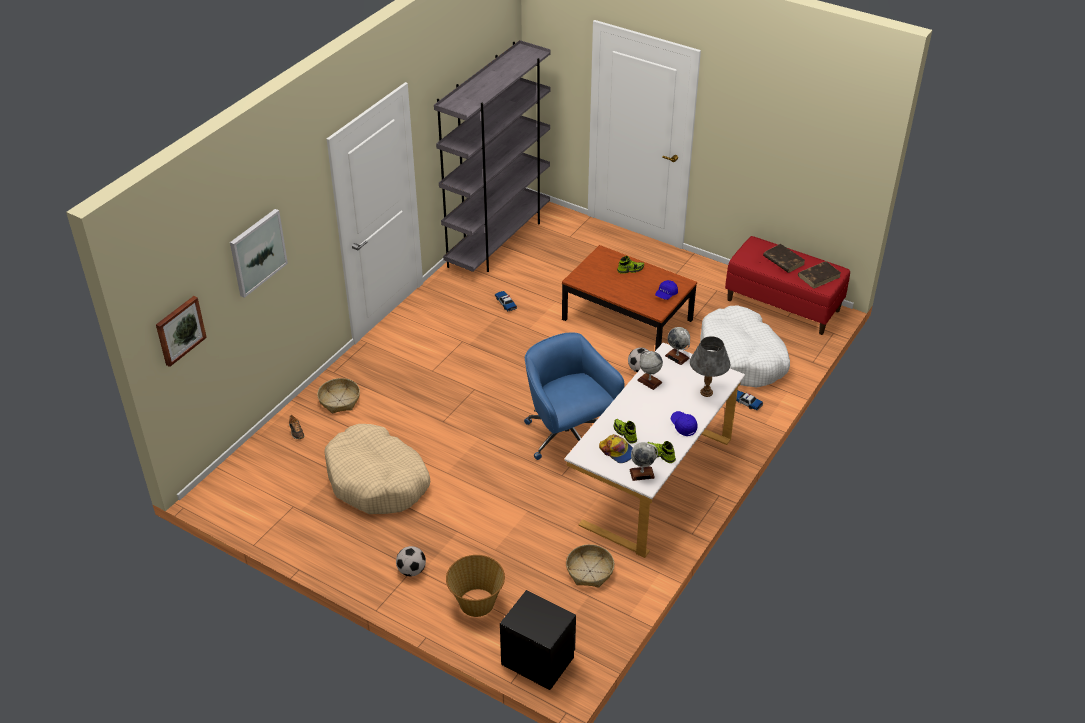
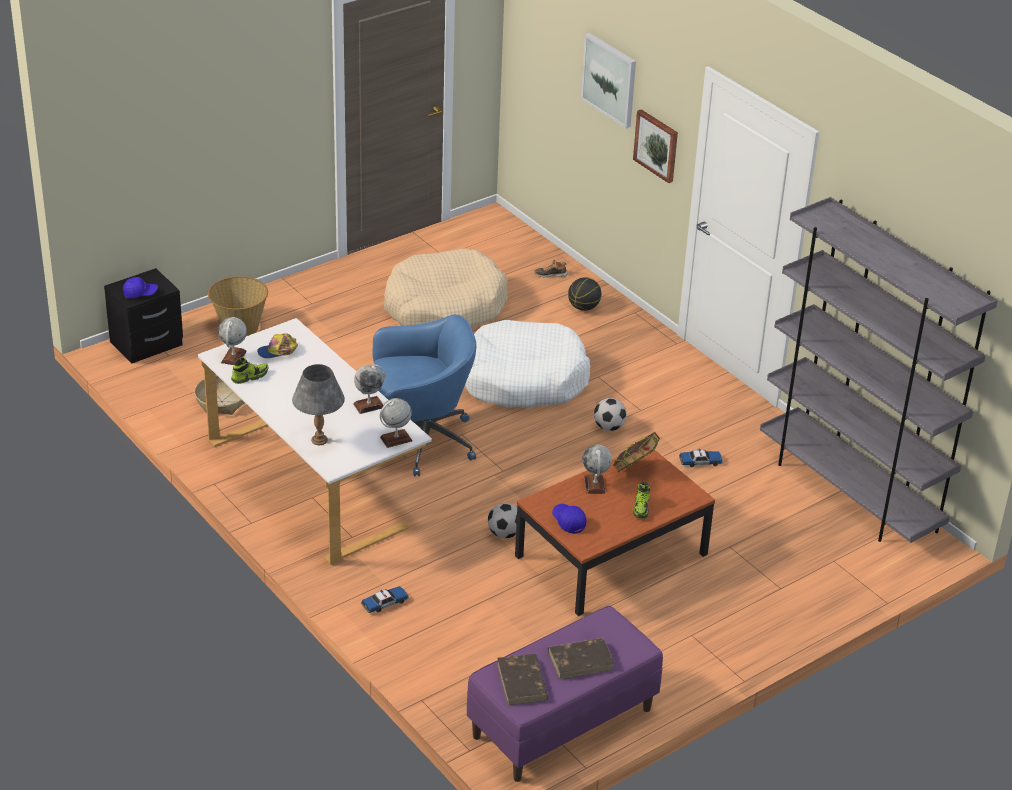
camera: 110 degrees right, 5 degrees down
(179, 330) = (532, 50): picture -> picture (657, 145)
(339, 400) = (584, 307): basket -> basketball
(411, 570) = (309, 301): football -> football (609, 427)
(593, 280) = (634, 469): none -> book
(621, 292) = (595, 485): none -> globe
(625, 434) = (299, 364): shoe -> none
(683, 426) = (279, 405): blue cap -> blue cap (140, 293)
(742, 358) = (471, 633): white dog bed -> white dog bed (522, 379)
(783, 305) = (562, 724): red bench -> purple bench

